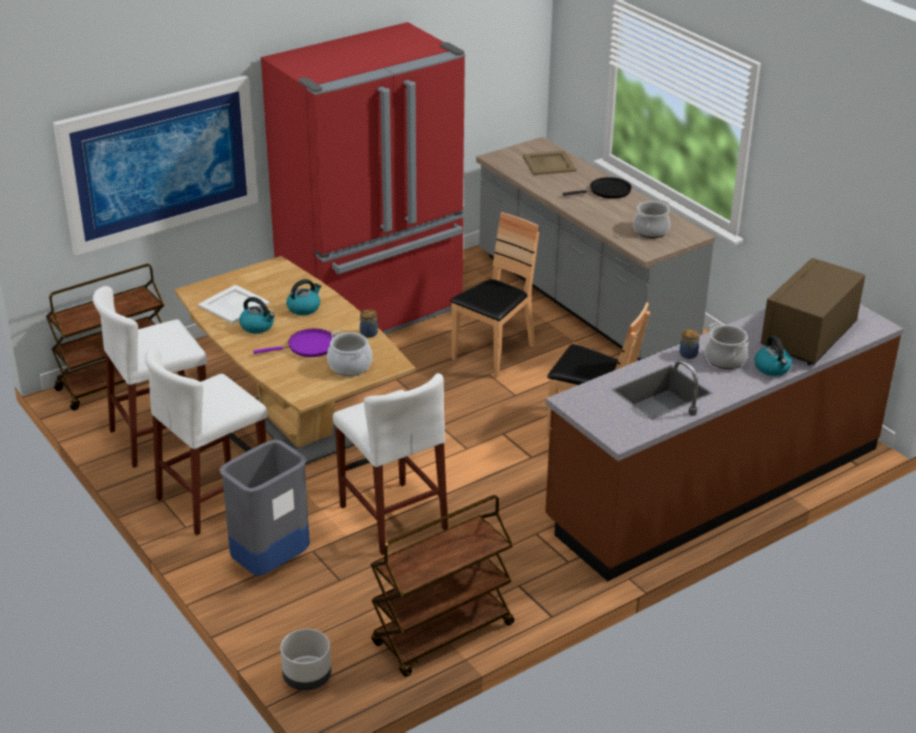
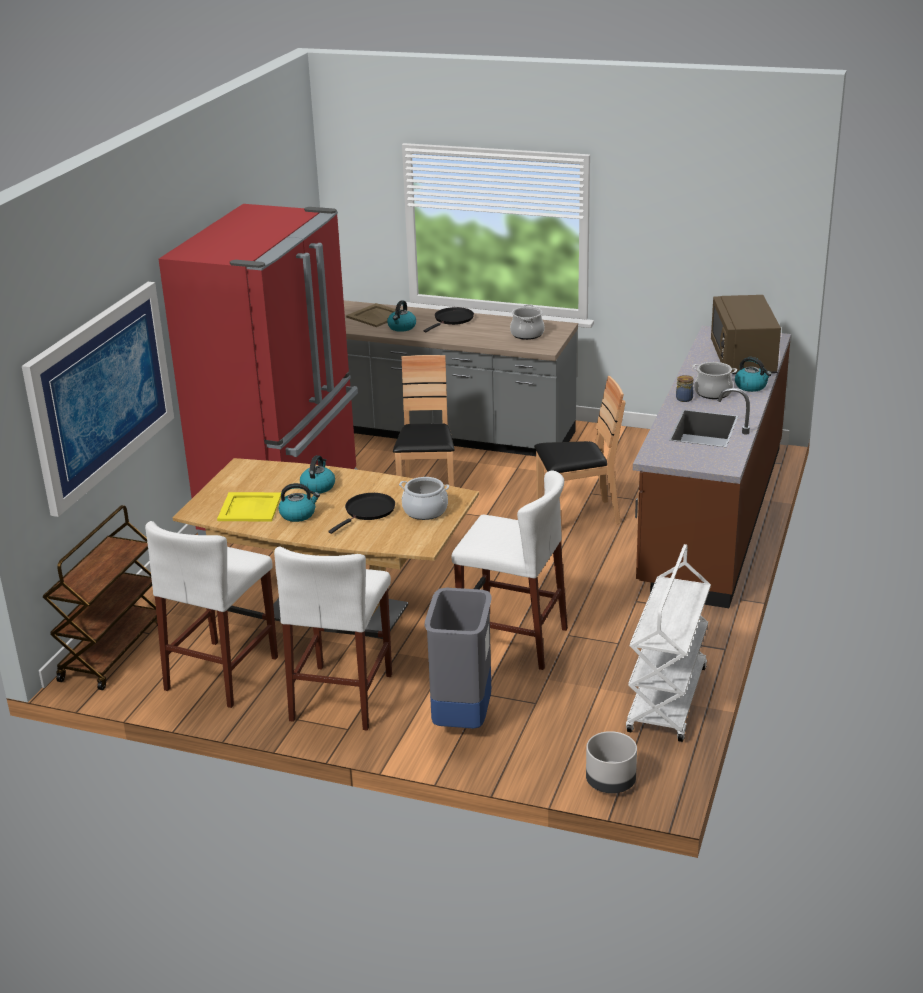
camera: 35 degrees left, 5 degrees down
(233, 305) = (249, 508): white tray -> yellow tray
(308, 347) = (368, 511): purple frying pan -> black frying pan
(369, 334) = (404, 483): jar -> none
(443, 635) = (668, 700): brown cart -> white cart
(553, 183) = (402, 327): none -> kettle

